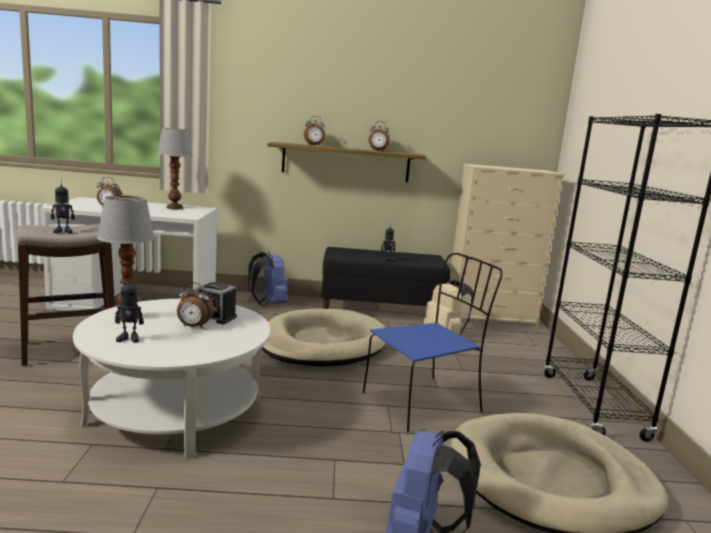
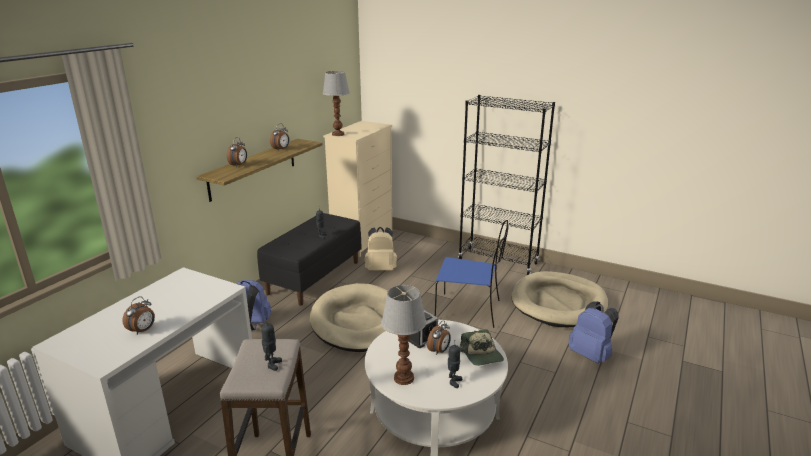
camera: 60 degrees left, 10 degrees up
(175, 208) = (170, 290): table lamp -> table lamp (338, 134)
(197, 348) = (482, 355): none -> cap
(424, 402) = (469, 310): blue chair -> blue chair turned 105 degrees clockwise

